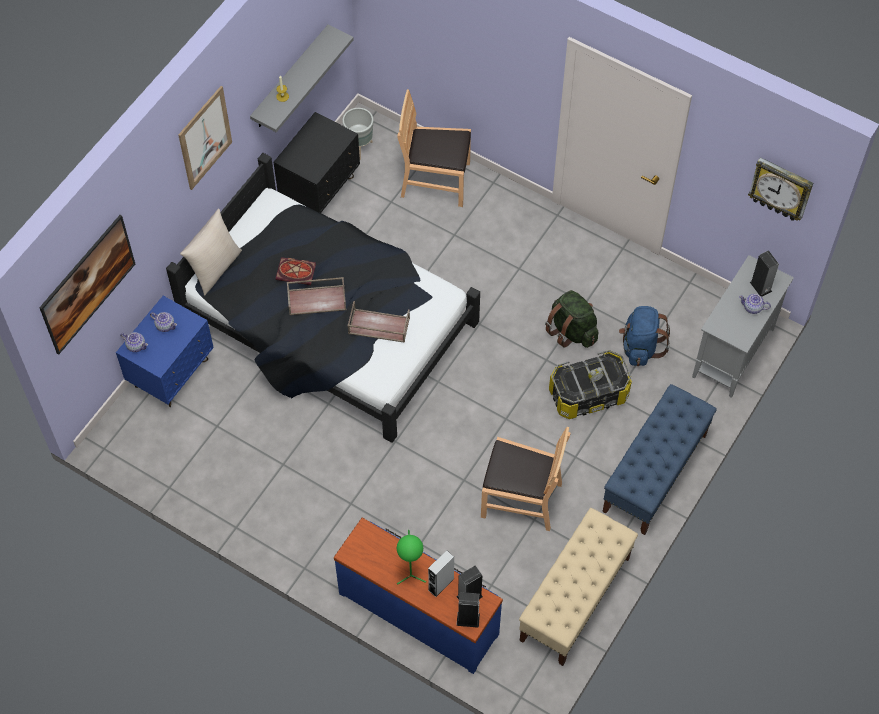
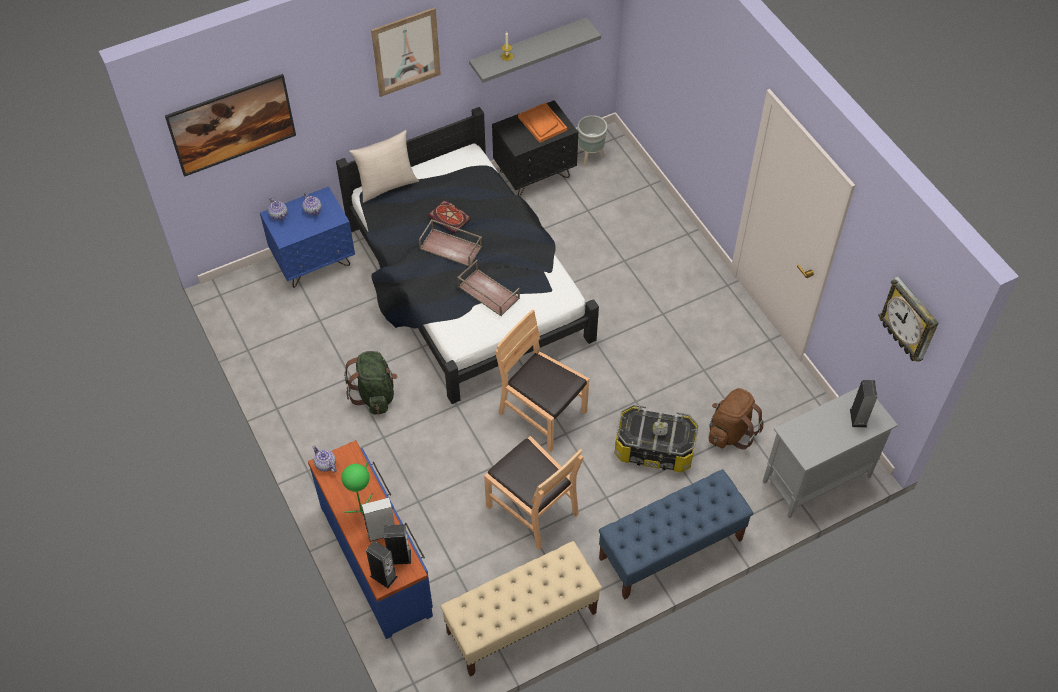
camera: 30 degrees right, 5 degrees down
(319, 140) = (542, 123): none -> orange tray
(435, 181) = (637, 210): brown chair -> brown chair (542, 414)
(572, 331) = (675, 388): green backpack -> green backpack (375, 394)
(640, 347) = (730, 431): blue backpack -> brown backpack
(753, 308) = (838, 433): teapot -> teapot (325, 465)

